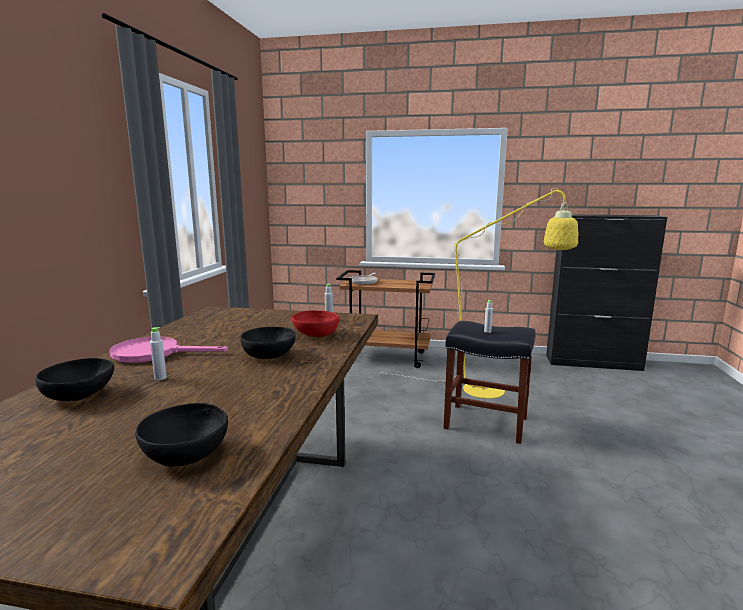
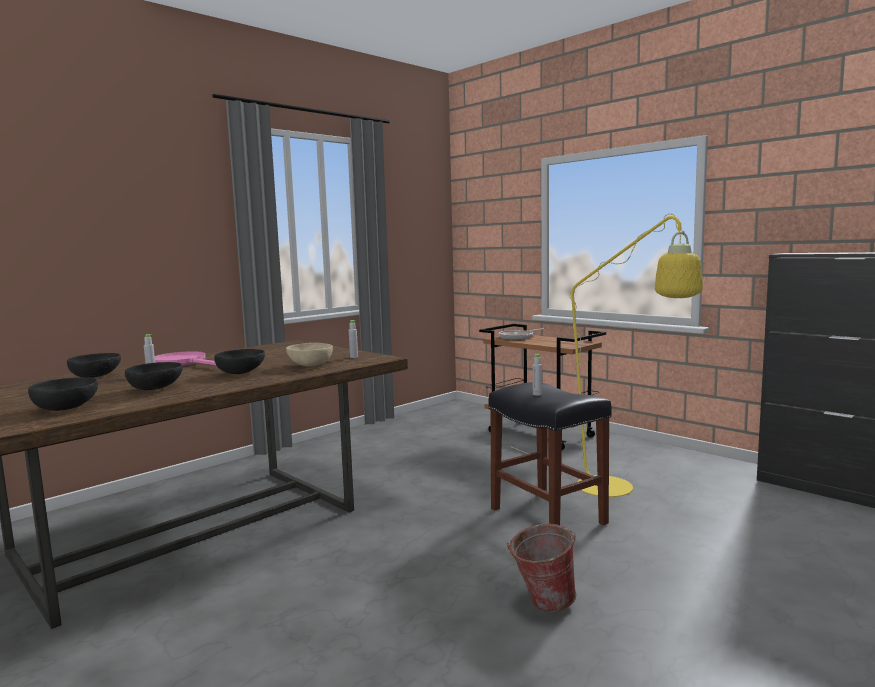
camera: 35 degrees right, 5 degrees down
(229, 396) = (156, 389): none -> black bowl
(315, 335) = (310, 365): red bowl -> beige bowl
(580, 492) = (542, 603): none -> bucket

